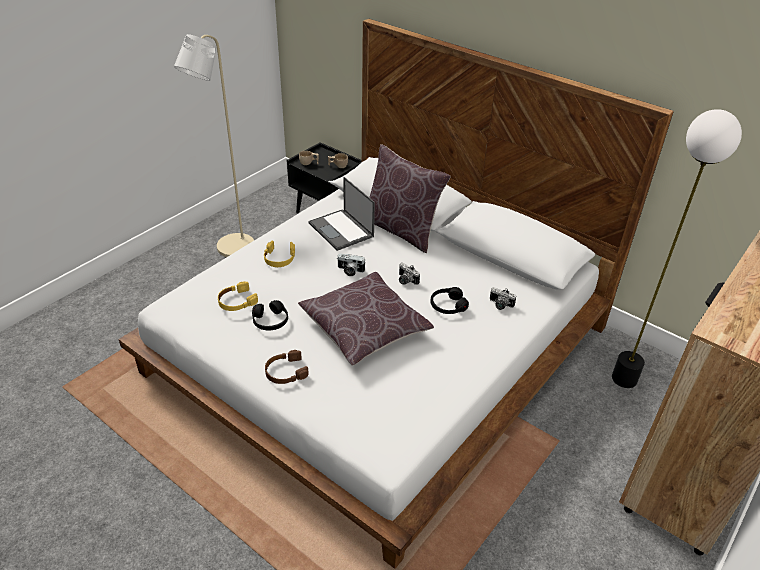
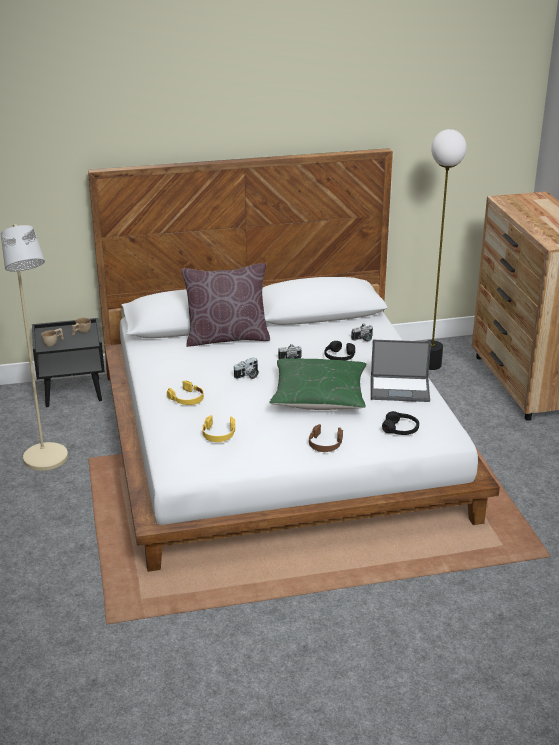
camera: 50 degrees left, 10 degrees down
(270, 321) = (260, 429): black headphones -> black headphones (400, 429)
(341, 230) = (191, 359): laptop -> laptop (400, 389)
(364, 328) = (319, 397): brown pillow -> green pillow

